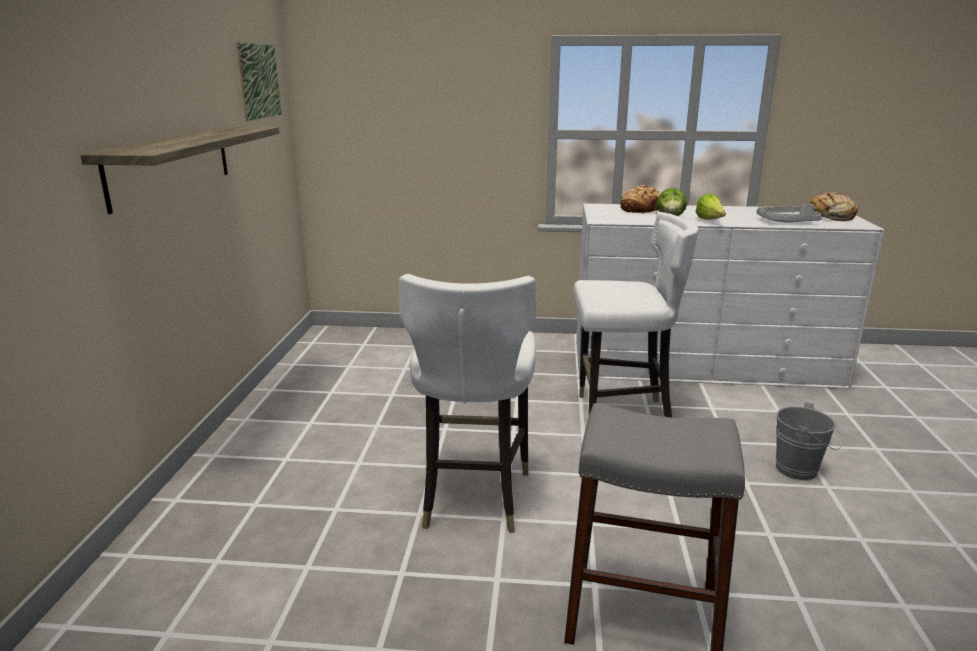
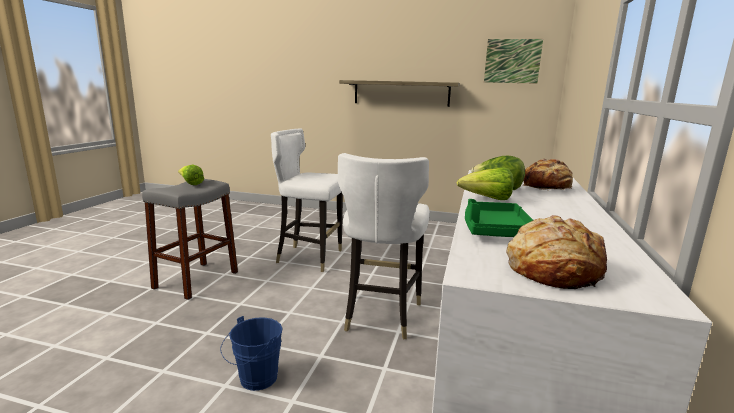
camera: 100 degrees right, 5 degrees down
(642, 435) = (190, 183): none -> lettuce
(787, 222) = (494, 230): grey tray -> green tray
(801, 471) = (255, 380): grey bucket -> blue bucket

